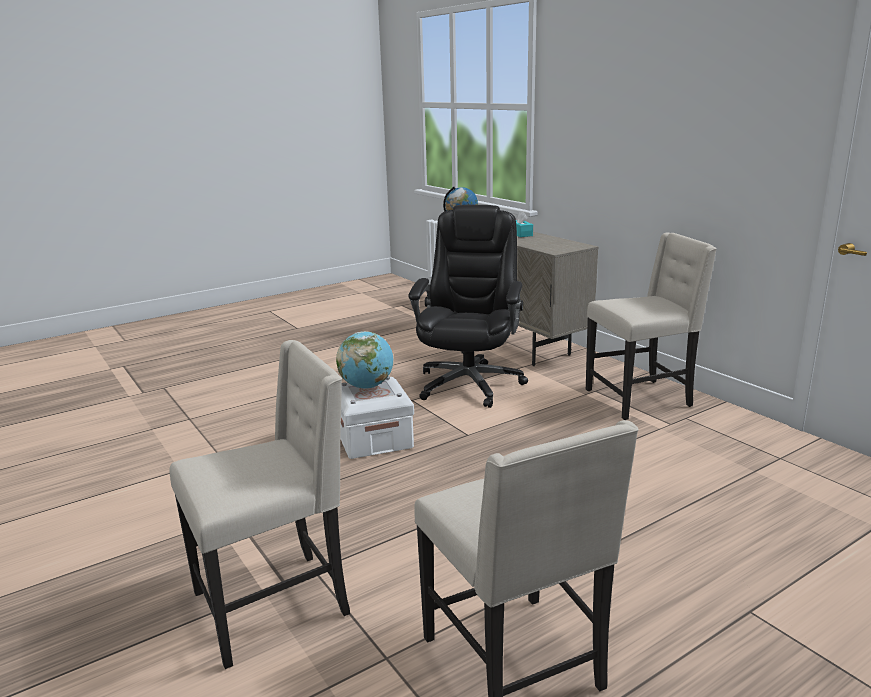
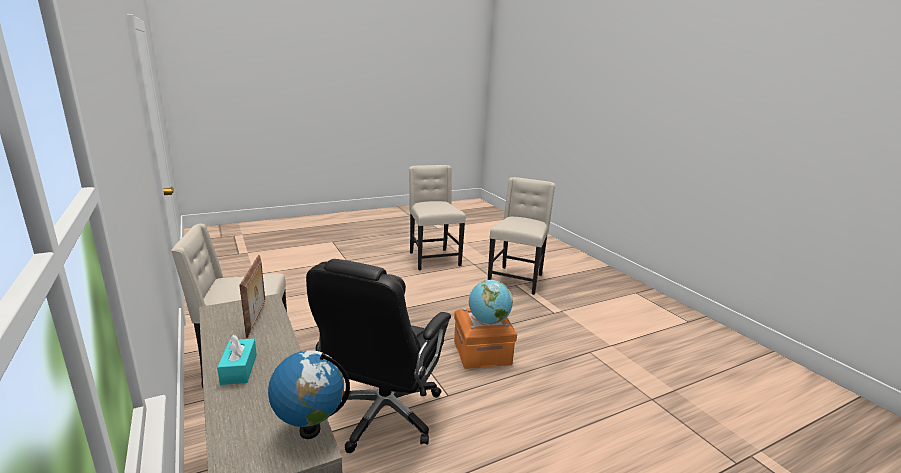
camera: 175 degrees left, 0 degrees up
(275, 604) = (516, 279): beige chair -> beige chair turned 135 degrees clockwise
(374, 439) = (482, 353): white storage box -> orange storage box
(545, 245) = (257, 319): none -> picture frame

